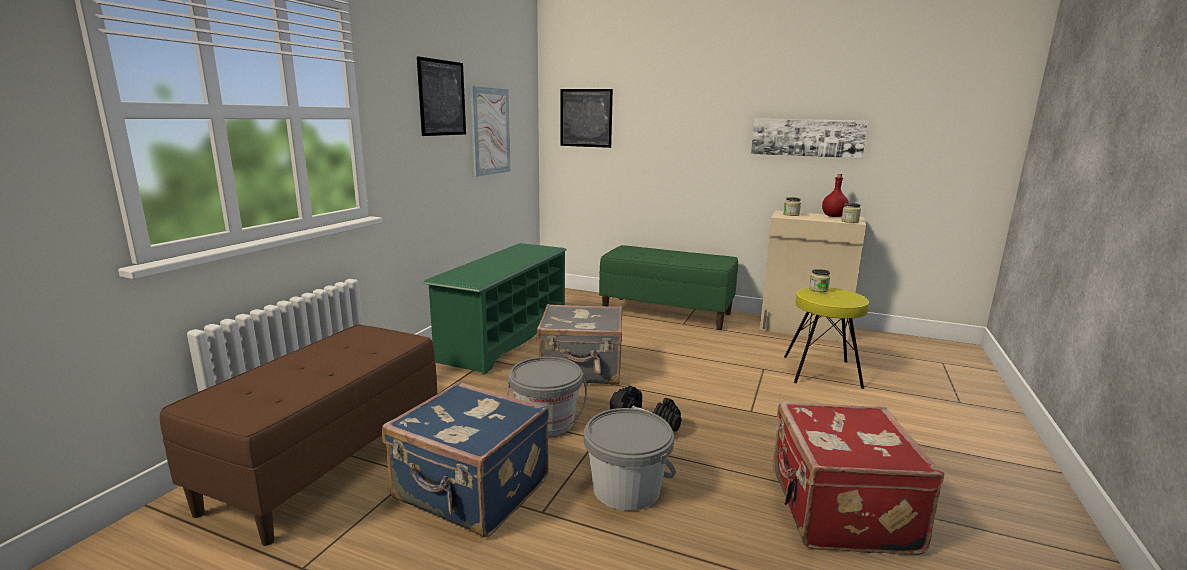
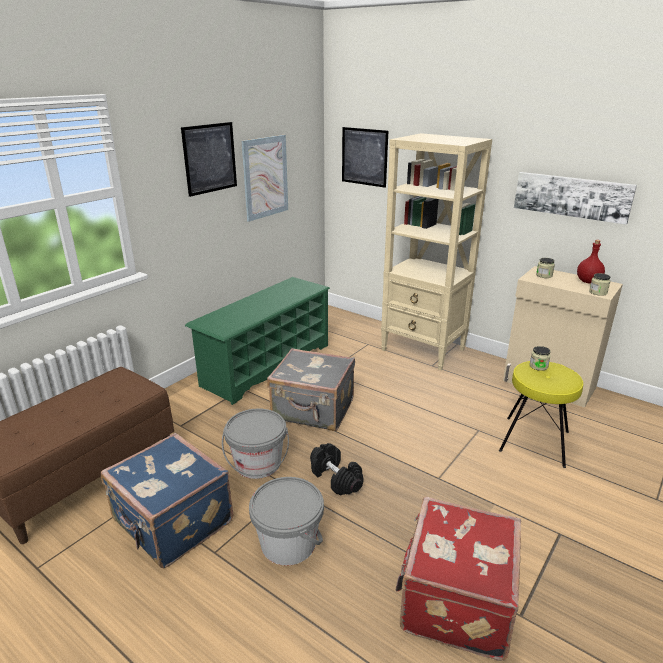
camera: 15 degrees right, 10 degrees up
(667, 313) = (423, 350): green bench -> beige bookcase

